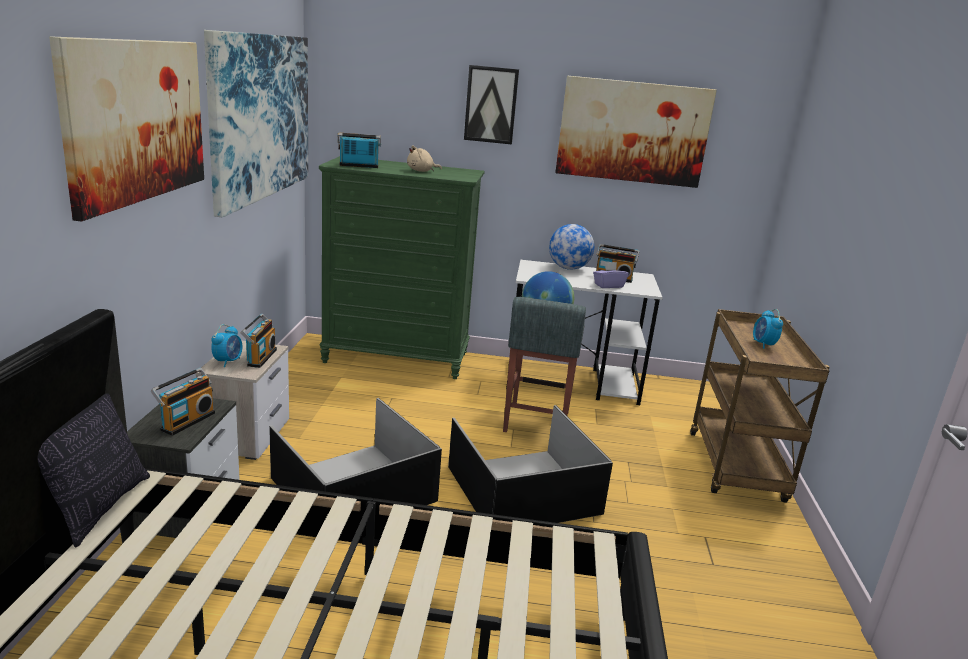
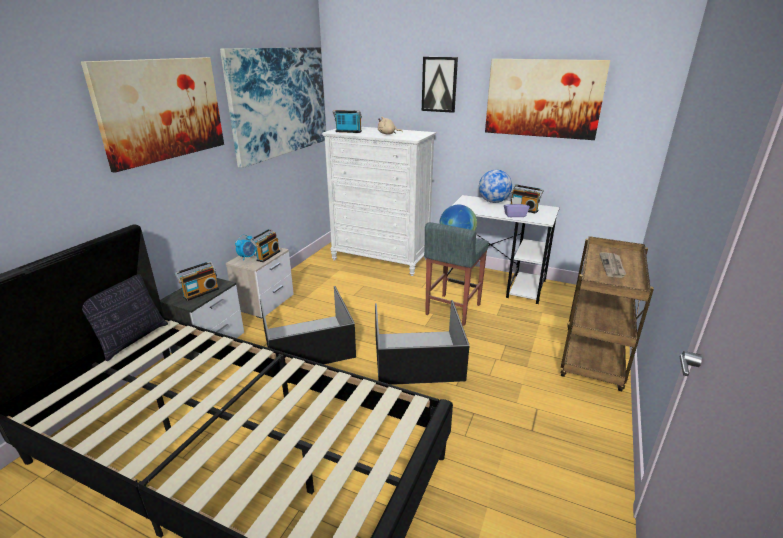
camera: 20 degrees right, 5 degrees up
(396, 358) = (380, 259): green dresser -> white dresser
(763, 344) = (612, 266): alarm clock -> newspaper

